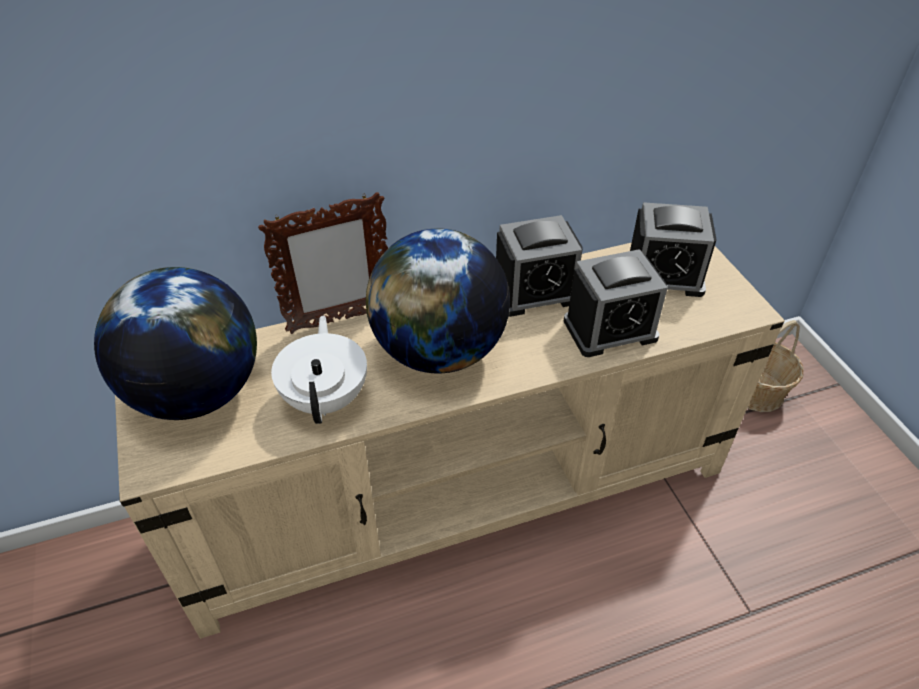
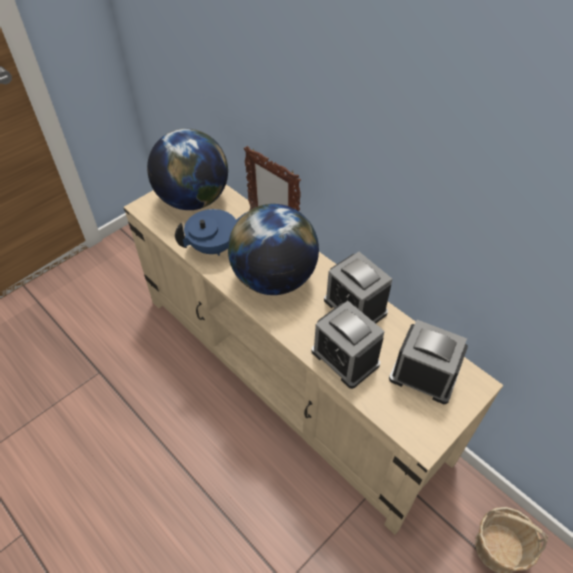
camera: 65 degrees right, 5 degrees up
(326, 397) = (214, 246): white teapot -> blue teapot
(663, 276) = (423, 375): alarm clock -> alarm clock turned 135 degrees clockwise

